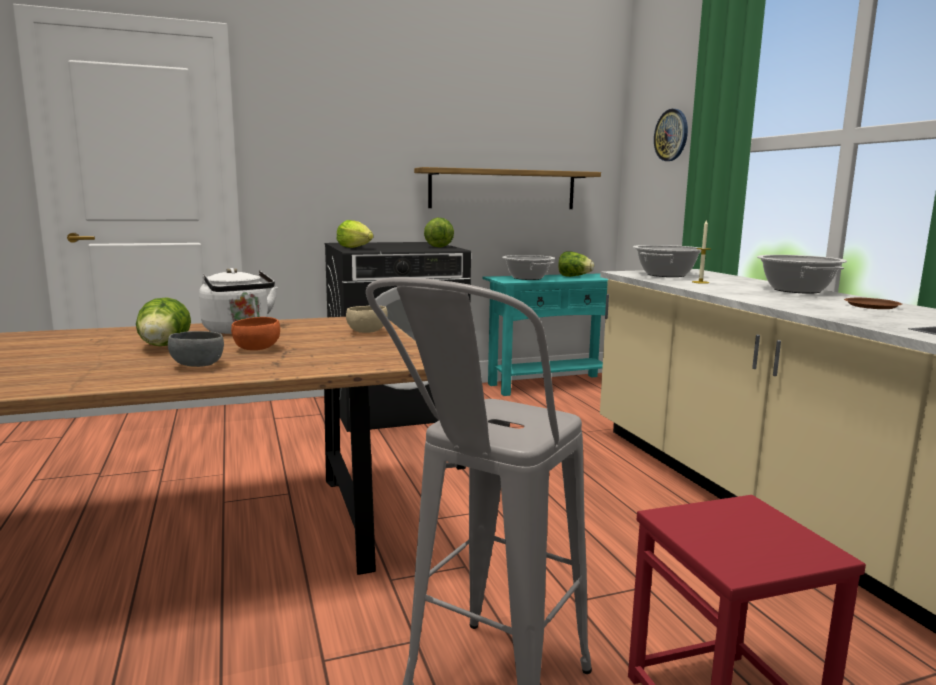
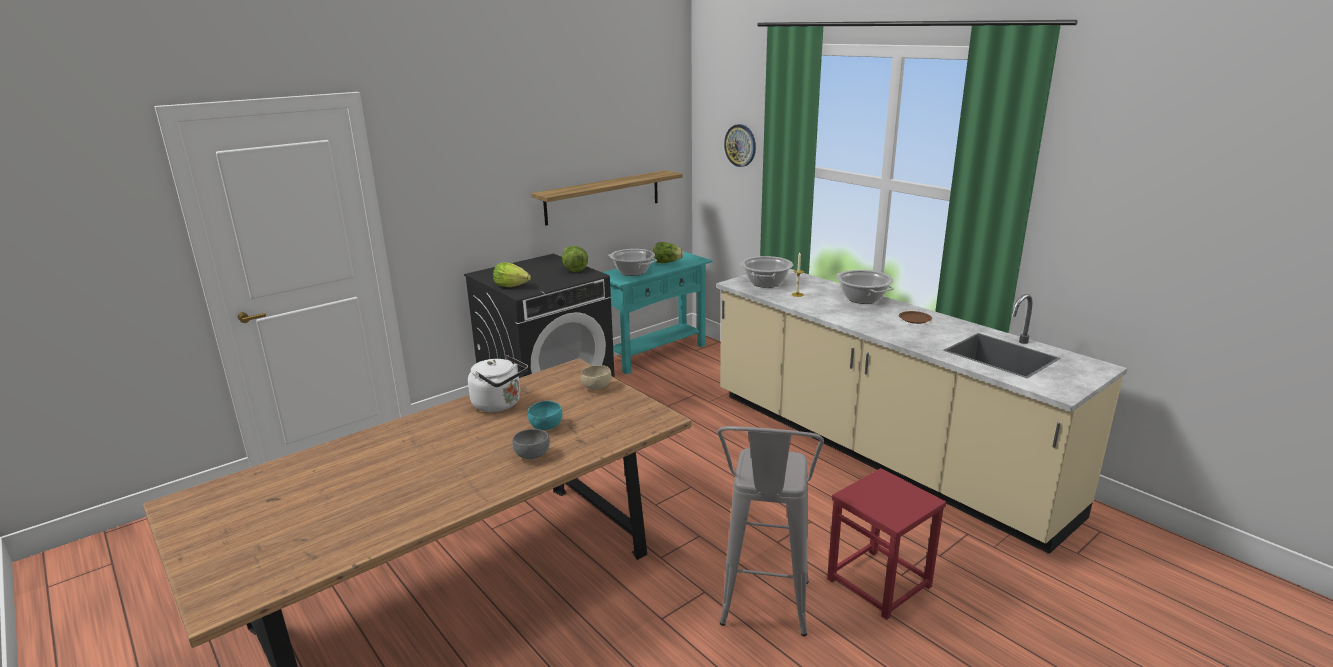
camera: 20 degrees left, 10 degrees up
(163, 347) = (475, 439): lettuce -> none
(257, 349) = (546, 427): orange bowl -> turquoise bowl

